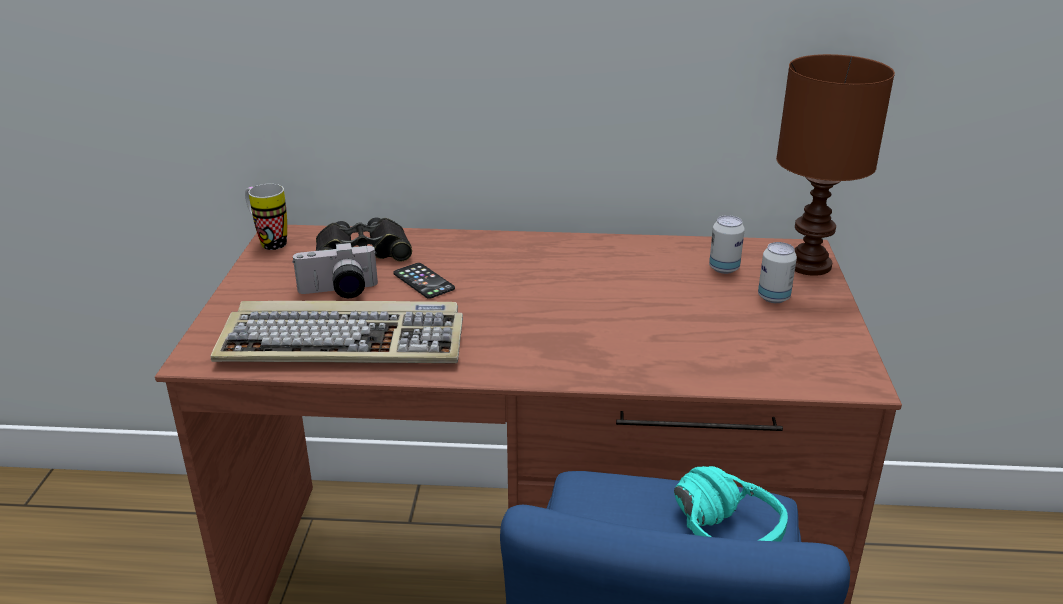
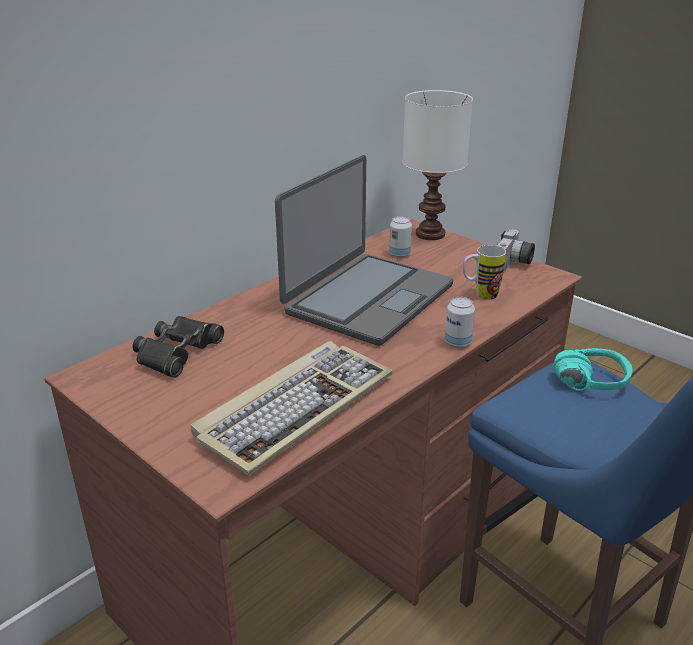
camera: 50 degrees left, 0 degrees up
(268, 242) = (84, 385): mug -> mug (480, 295)
(338, 292) = (221, 384): camera -> camera (512, 266)
(423, 281) = (261, 346): phone -> none
(594, 292) = (367, 298): none -> laptop
(773, 297) = (449, 257): can -> can (458, 342)
(807, 265) = (430, 235): brown table lamp -> white table lamp

